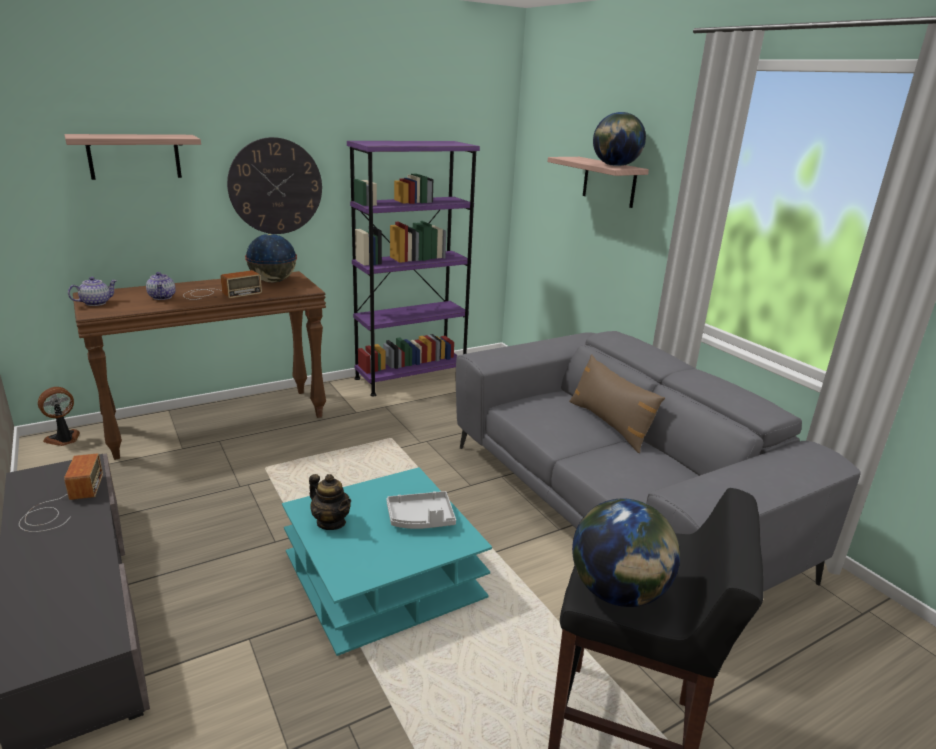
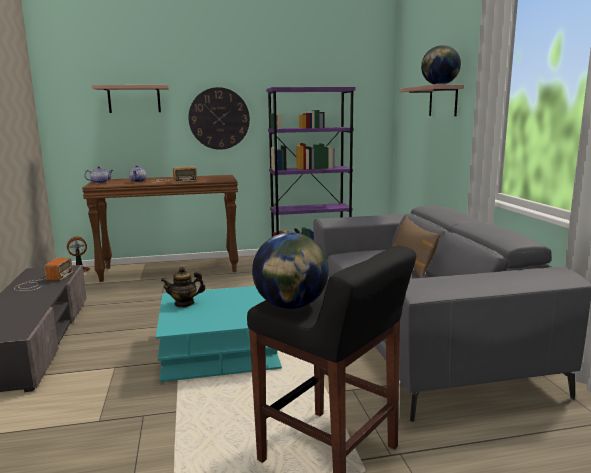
camera: 20 degrees right, 10 degrees down
(273, 281) = (210, 177): globe -> none
(331, 522) = (184, 303): teapot -> teapot turned 105 degrees clockwise
(421, 519) = (243, 307): grey tray -> none

